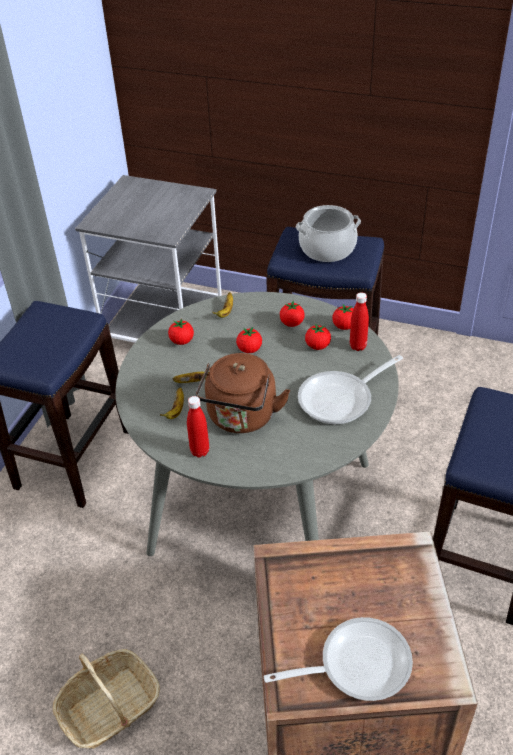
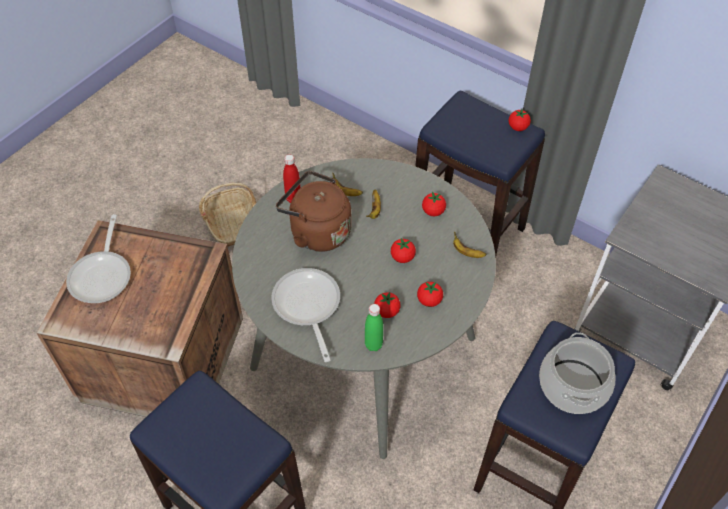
camera: 105 degrees right, 10 degrees up
(344, 326) = (408, 343): tomato -> tomato (518, 127)
(358, 346) = (373, 345): red bottle -> green bottle

